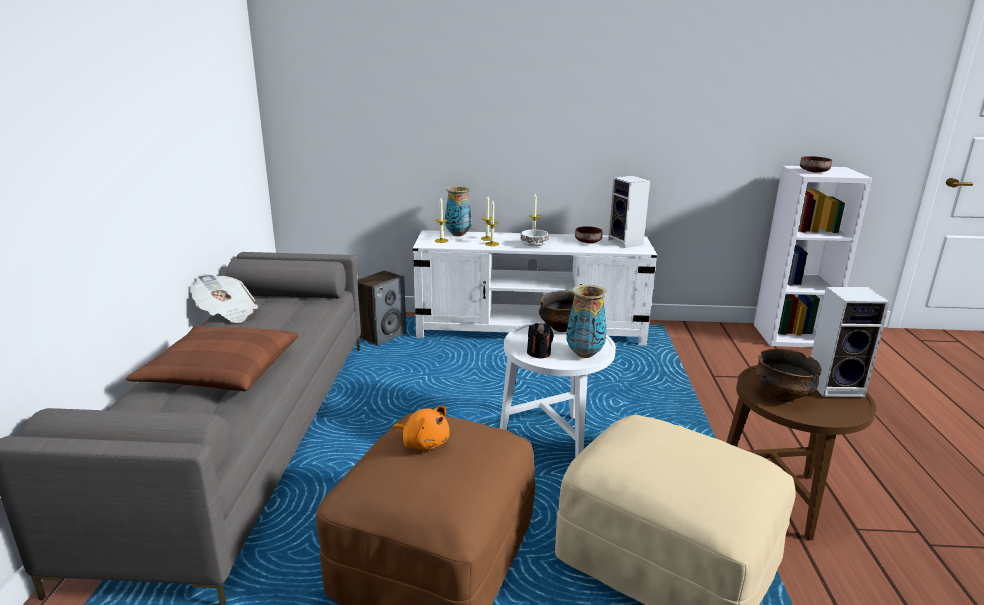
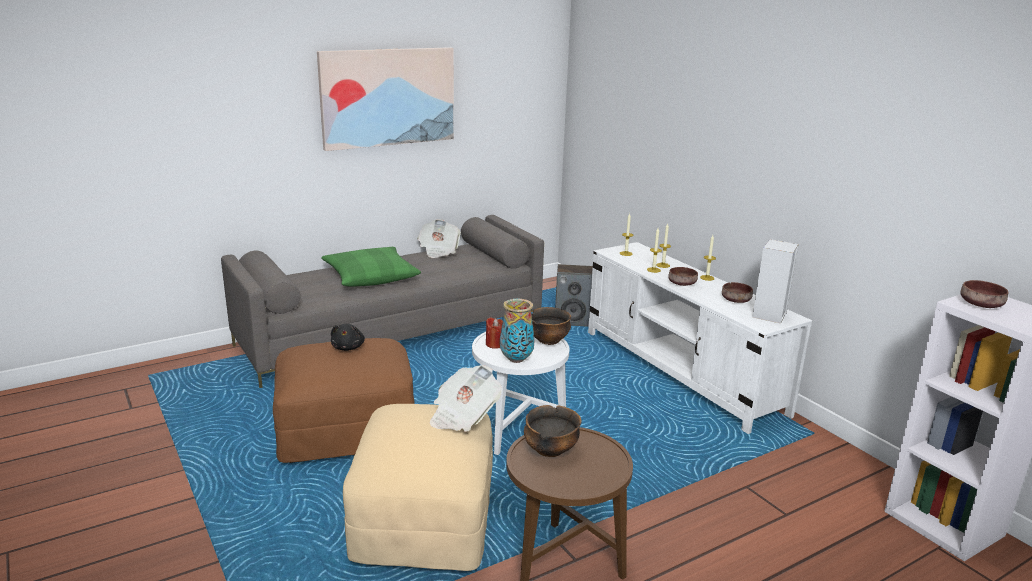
camera: 55 degrees right, 0 degrees up
(129, 105) = (388, 97): none -> picture
(221, 371) = (370, 276): brown pillow -> green pillow
(424, 443) = (348, 347): orange plush toy -> black plush toy
(458, 234) = (652, 254): vase -> none
(533, 245) = (682, 283): white bowl -> brown bowl
(539, 353) = (495, 344): black candle -> red candle
(667, 421) = (463, 416): none -> newspaper
(836, 386) = (601, 474): speaker -> none

